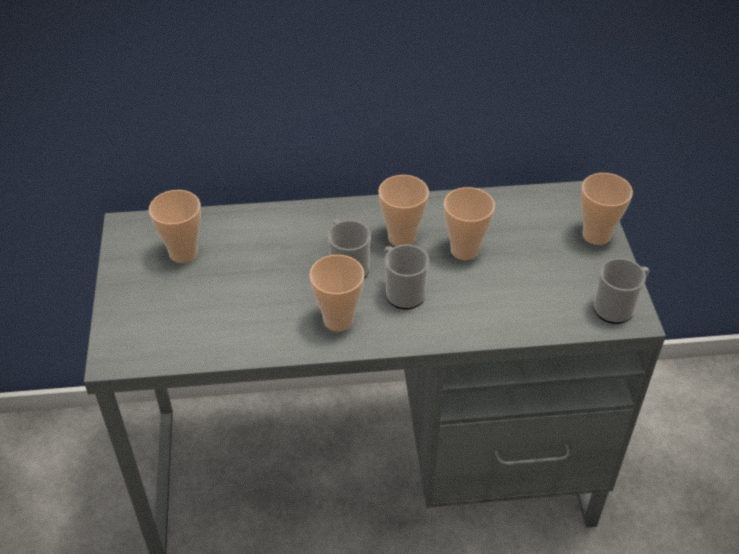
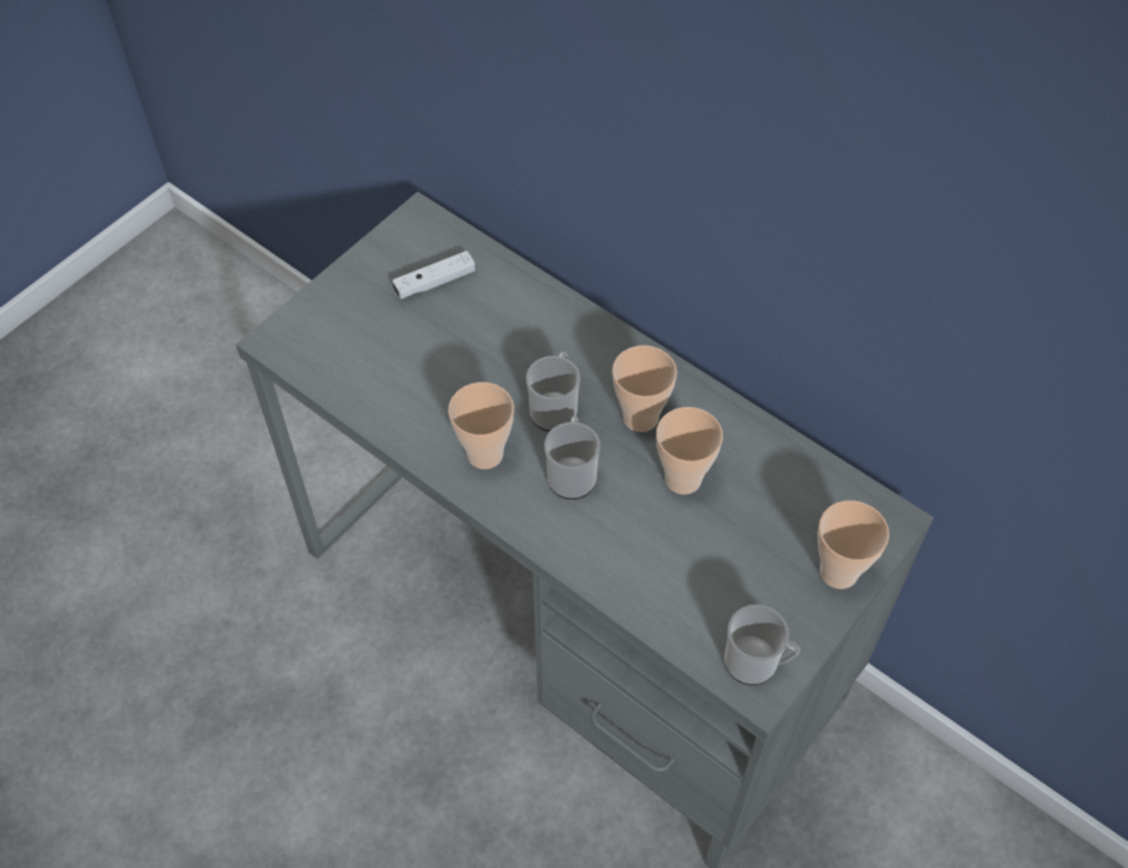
camera: 45 degrees right, 10 degrees up
(183, 253) = (435, 282): cup -> white game controller

